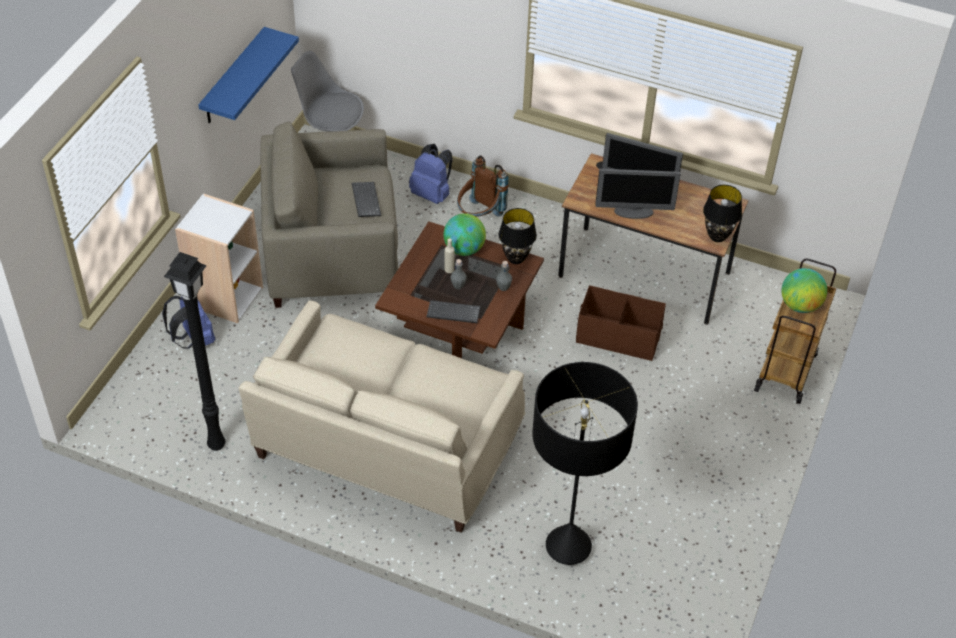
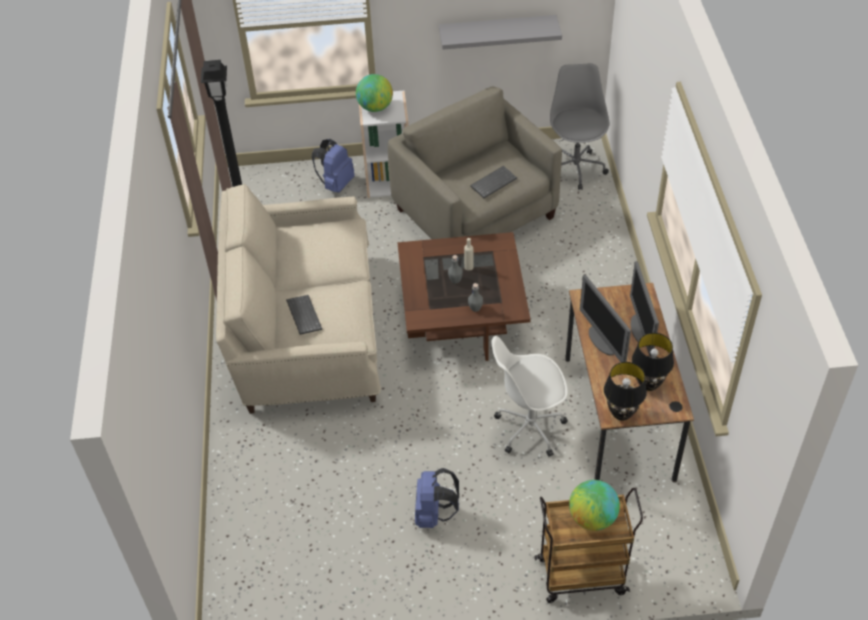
camera: 65 degrees right, 0 degrees up
(233, 77) = (497, 31): blue shelf -> grey shelf
(432, 194) = (591, 239): blue backpack -> blue backpack (434, 514)
(452, 313) = (422, 290): keyboard -> keyboard (303, 315)
(464, 249) = (499, 266): globe -> globe (375, 107)
(479, 216) = (592, 278): brown backpack -> none
(516, 259) = (514, 302): black table lamp -> black table lamp (648, 385)
(568, 548) = (272, 489): black floor lamp -> none
(618, 336) = (528, 429): brown storage box -> white office chair

